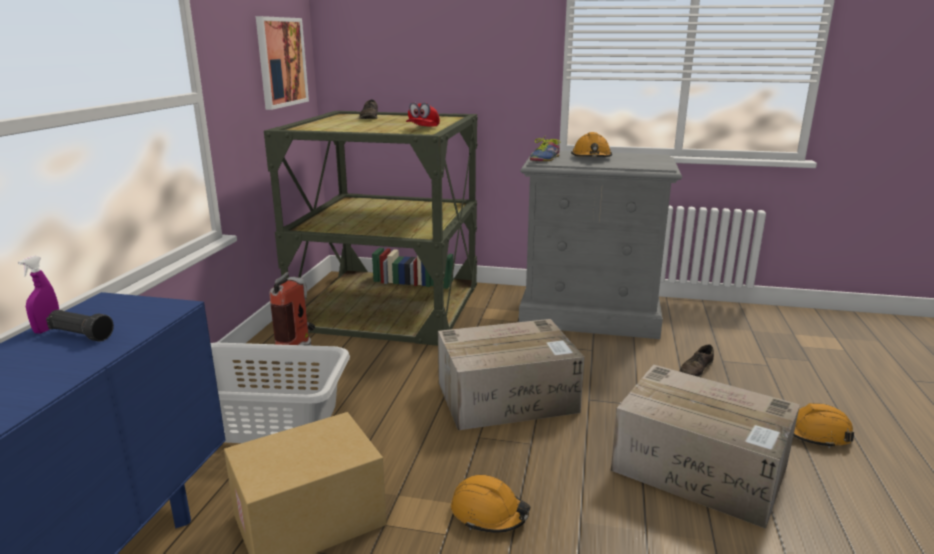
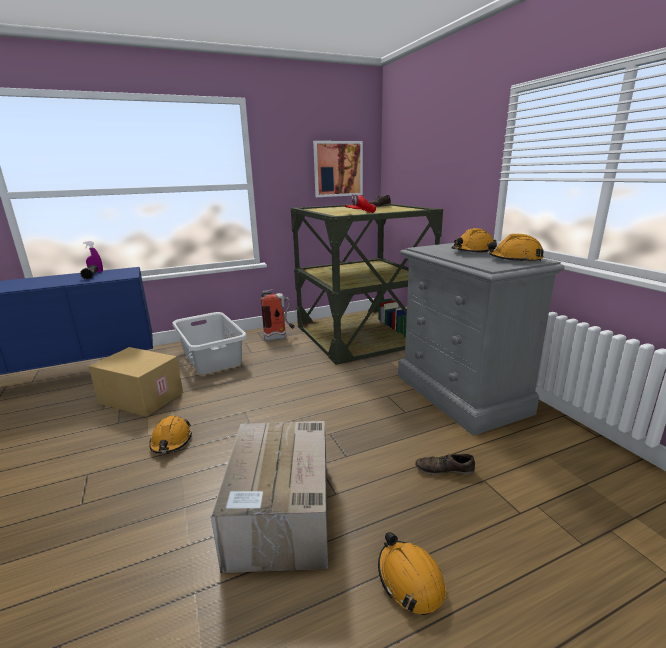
camera: 55 degrees right, 0 degrees up
(508, 397) = (300, 404): cardboard box -> none
(545, 159) = (434, 247): shoe -> none
(644, 158) = (514, 260): none -> orange hard hat

